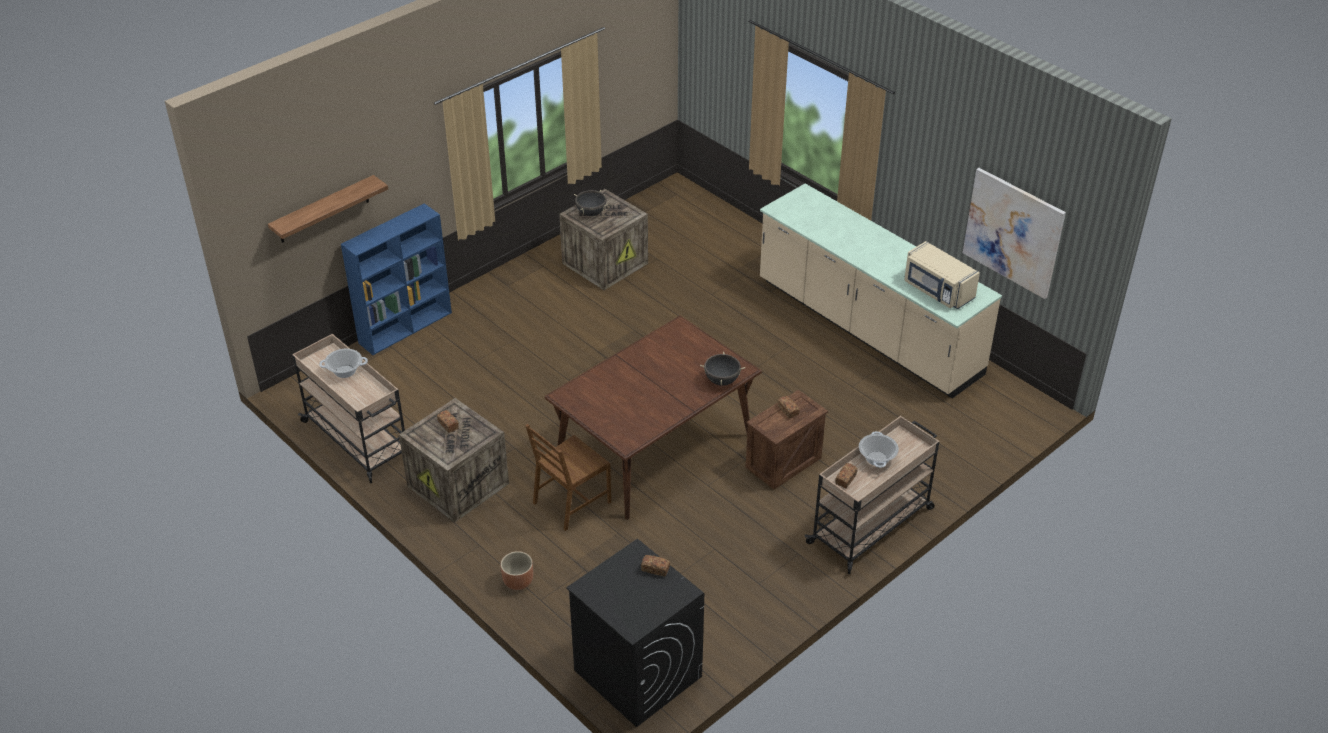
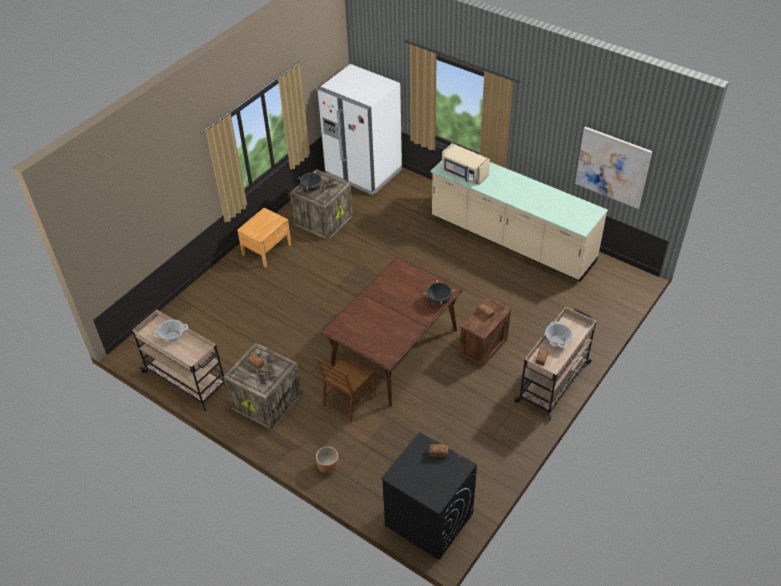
camera: 10 degrees left, 5 degrees up
(323, 210) = (134, 222): shelf -> none
(406, 327) = (198, 289): blue bookcase -> none
(514, 290) = (267, 249): none -> brown nightstand
(680, 208) = (363, 172): none -> white fridge
(937, 290) = (565, 213): beige microwave -> beige microwave (464, 174)

